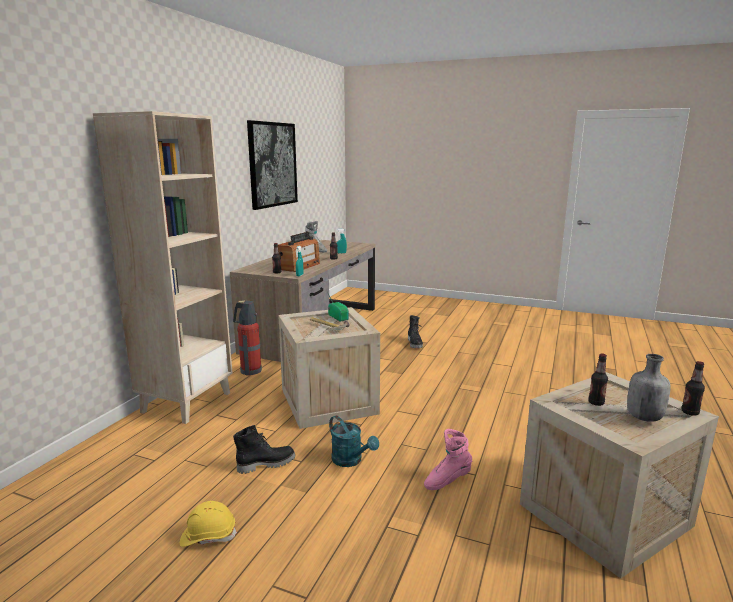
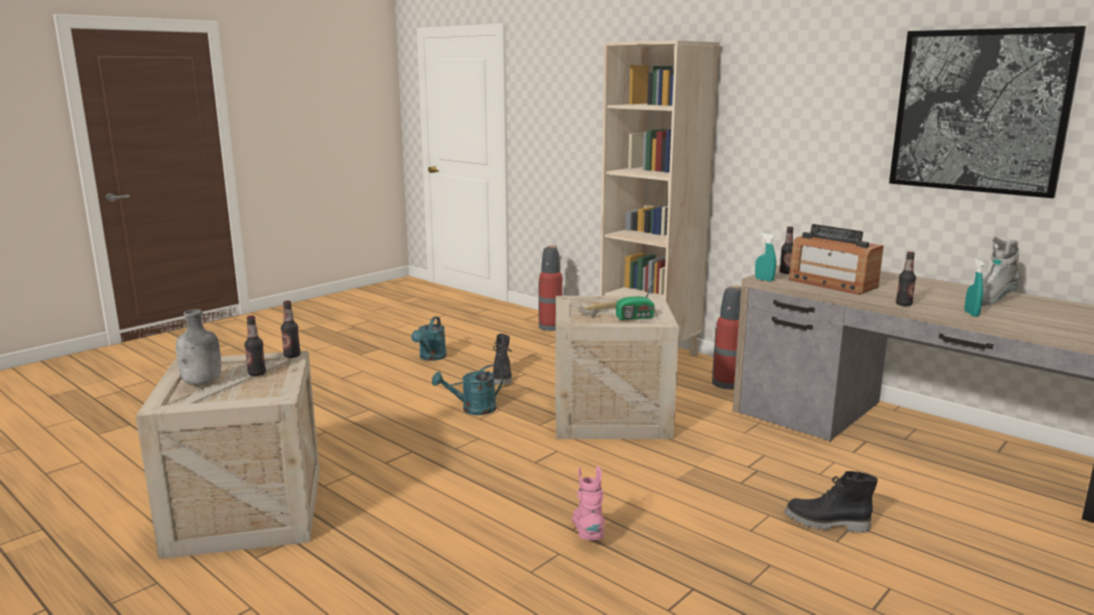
camera: 110 degrees right, 0 degrees up
(81, 470) = (551, 327): none -> fire extinguisher
(208, 536) = (431, 358): yellow hard hat -> turquoise watering can
(447, 480) = (393, 446): pink boot -> pink boot (588, 533)
(690, 412) = (165, 404): bottle -> bottle (292, 356)

